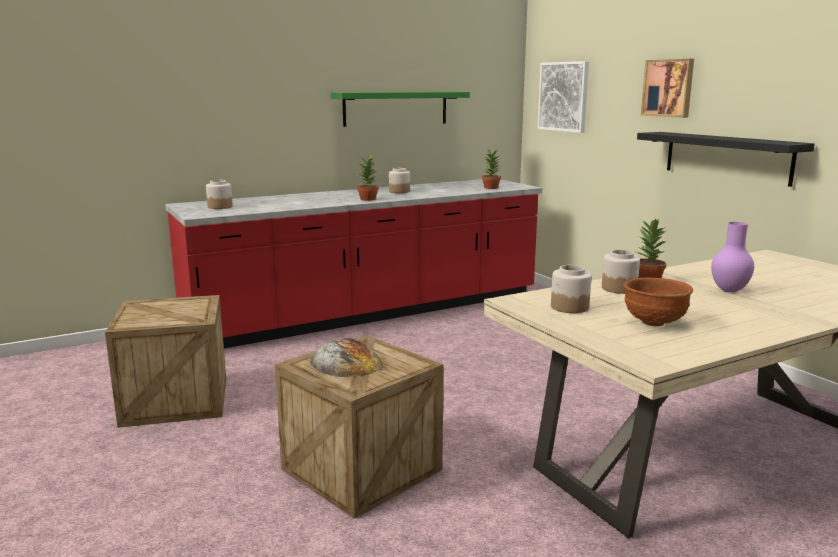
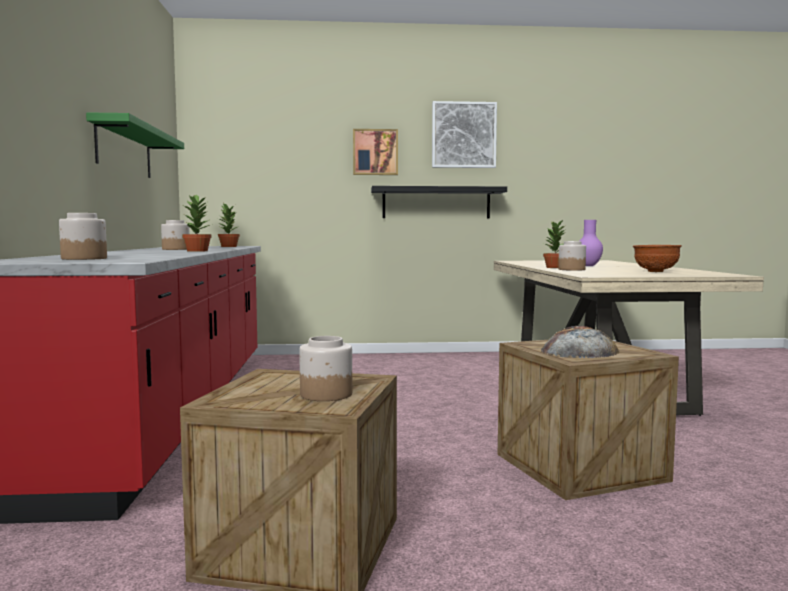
camera: 65 degrees left, 10 degrees down
(563, 96) = (245, 160): picture -> picture (463, 135)
(569, 307) = (614, 273): jar -> jar (325, 394)

